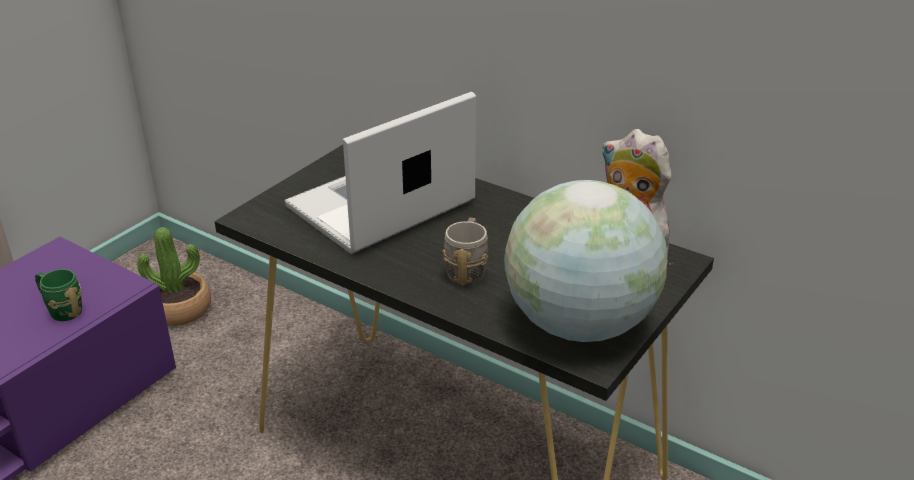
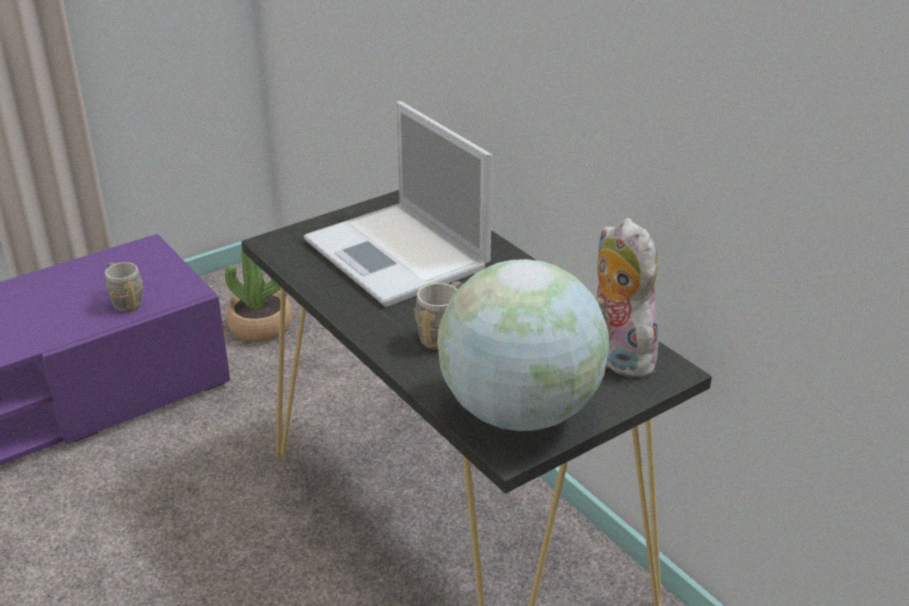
camera: 20 degrees right, 0 degrees up
(61, 310) = (125, 301): green mug -> grey mug
(378, 206) = (398, 255): laptop -> laptop turned 105 degrees counterclockwise

